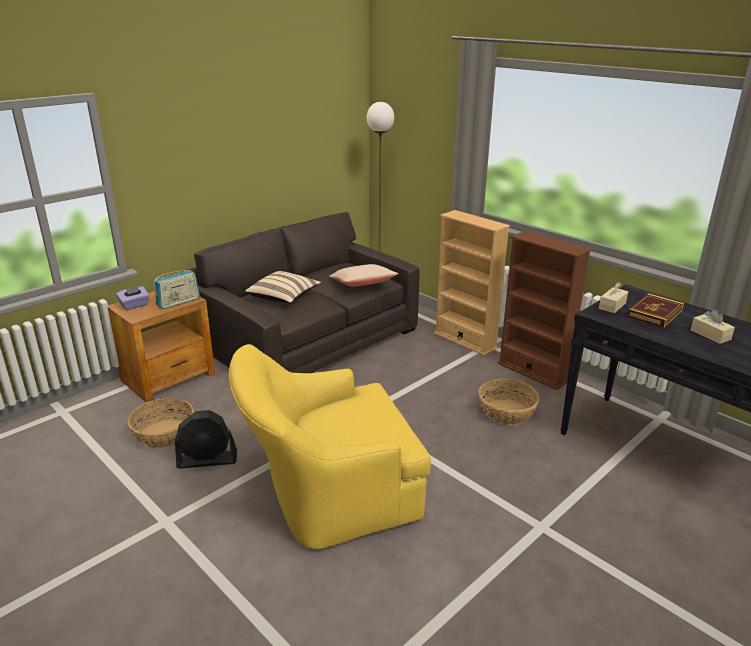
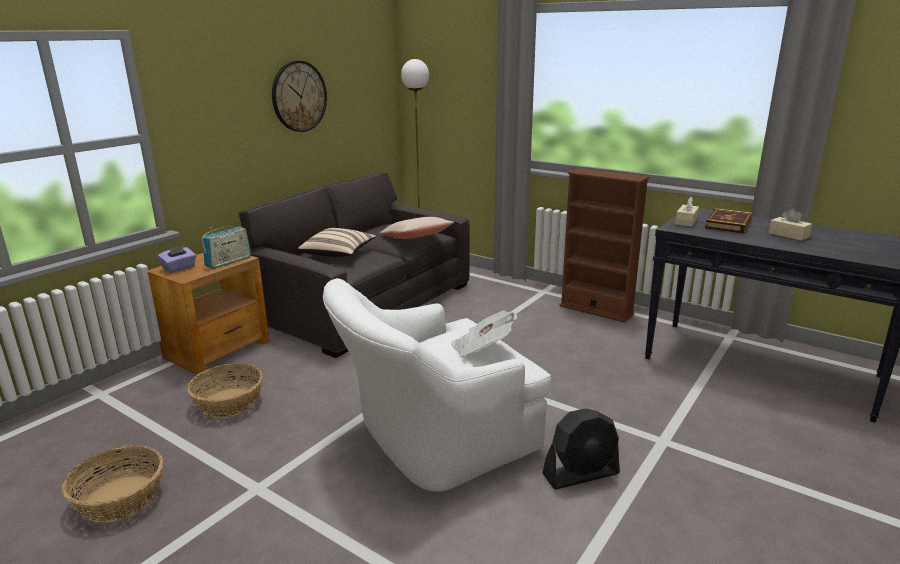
camera: 10 degrees left, 5 degrees down
(207, 460) = (287, 422): black fan -> black fan (581, 474)
(260, 141) = (299, 96): none -> wall clock
(328, 495) = (433, 439): yellow armchair -> white armchair
(375, 421) = (482, 348): none -> newspaper
(465, 340) = (520, 290): beige bookcase -> none
(507, 412) = (586, 346): basket -> basket (121, 498)

